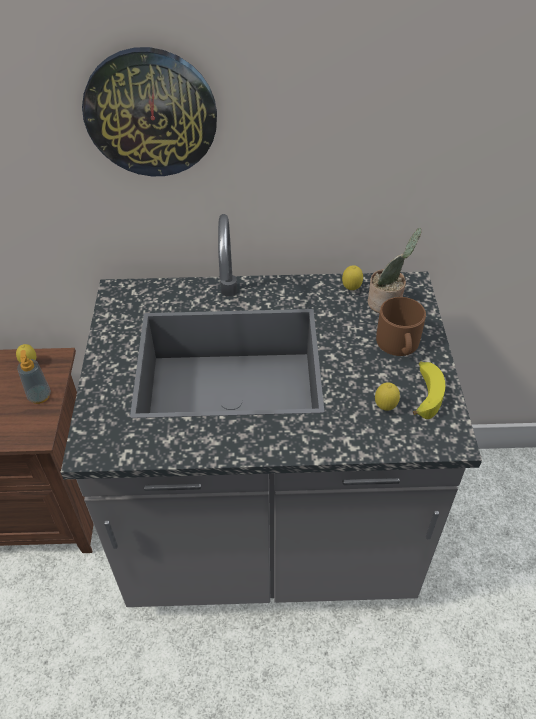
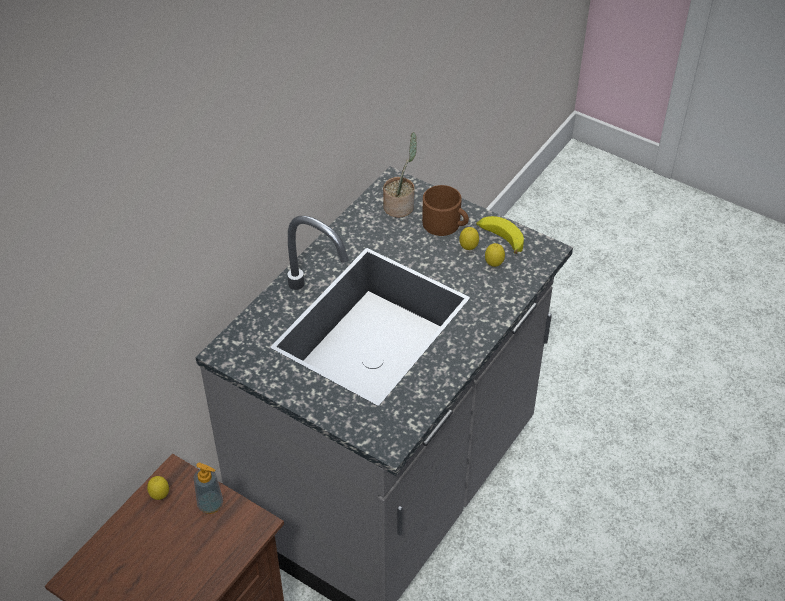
camera: 55 degrees left, 0 degrees up
(151, 113) = (214, 175): wall clock -> none
(351, 289) = (367, 215): lemon -> lemon (468, 248)

